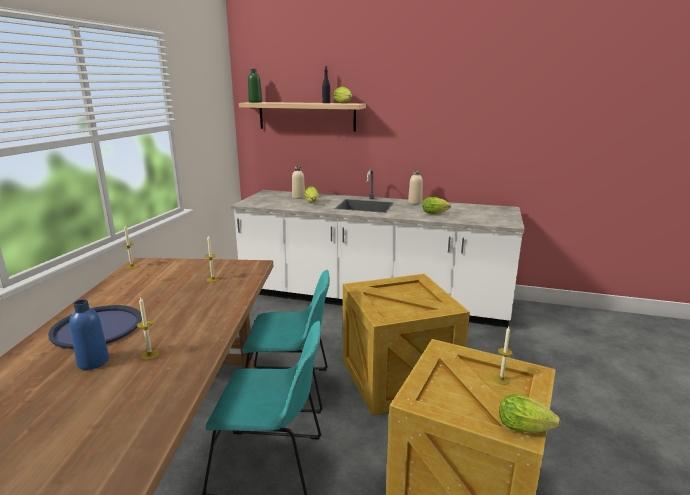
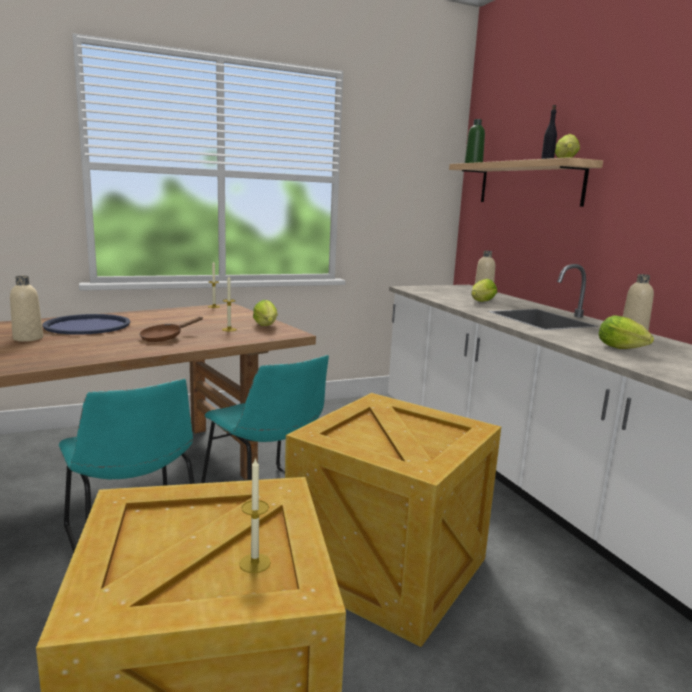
camera: 50 degrees right, 5 degrees down
(93, 362) = (28, 338): blue bottle -> beige bottle
(150, 355) = (53, 348): candle -> none
(197, 305) = (165, 338): none -> brown frying pan
(527, 428) = (107, 614): lettuce -> lettuce (266, 326)

